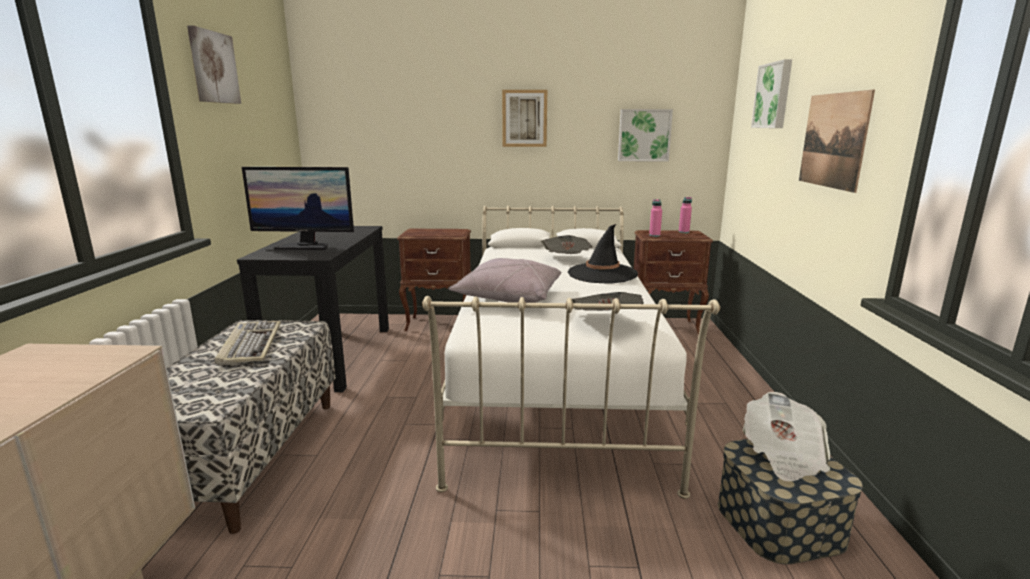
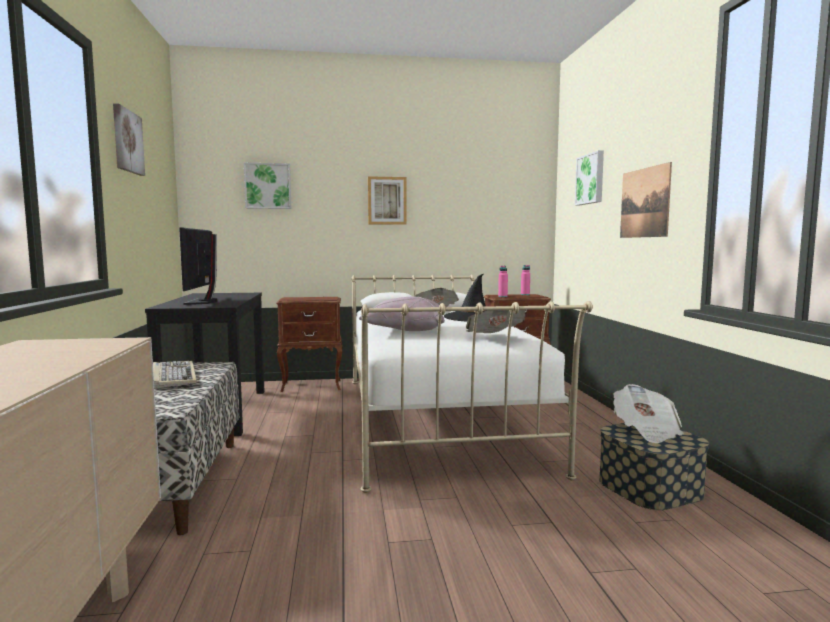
camera: 10 degrees left, 10 degrees down
(305, 246) = (203, 302): monitor -> monitor turned 90 degrees clockwise
(644, 135) = (487, 215): picture -> picture (268, 186)

